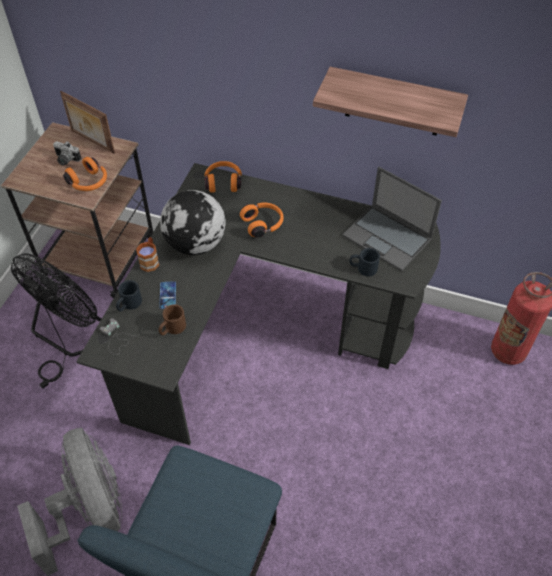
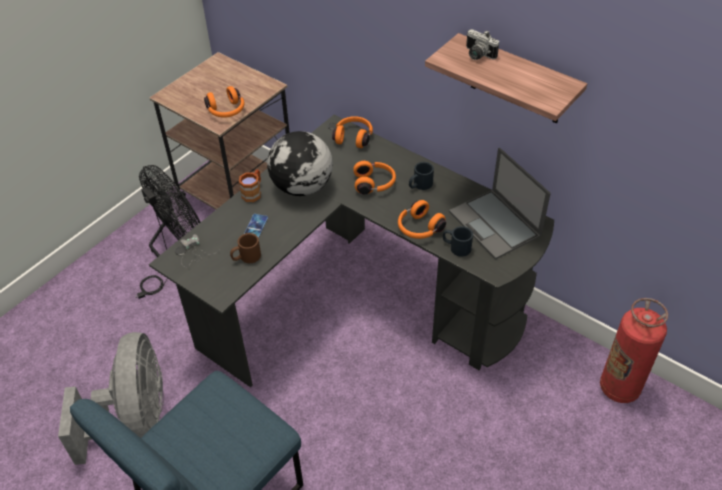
camera: 20 degrees right, 5 degrees down
(66, 160) = (215, 87): camera -> camera (477, 55)
(92, 142) = (245, 76): picture frame -> none
(128, 304) = (216, 226): black mug -> black mug (419, 185)
(322, 258) = (419, 228): none -> orange headphones

